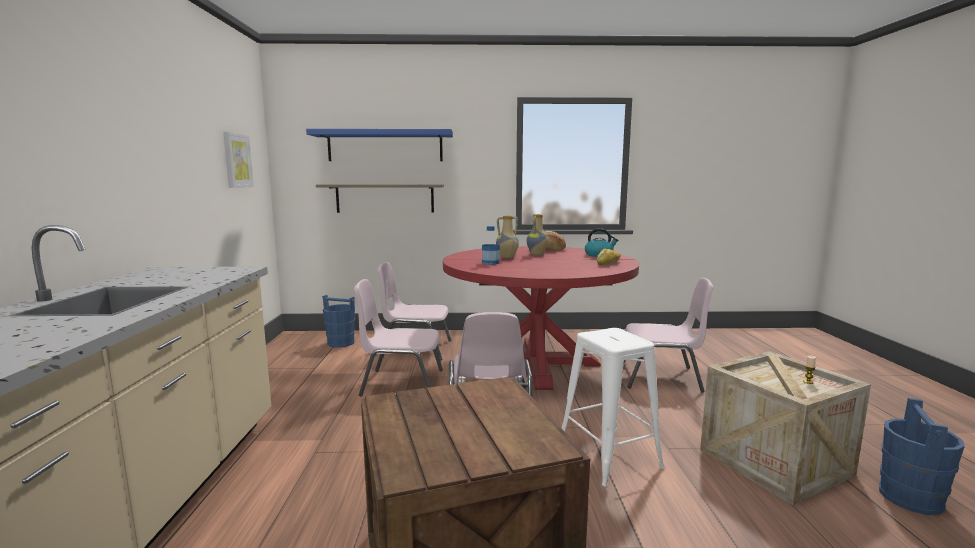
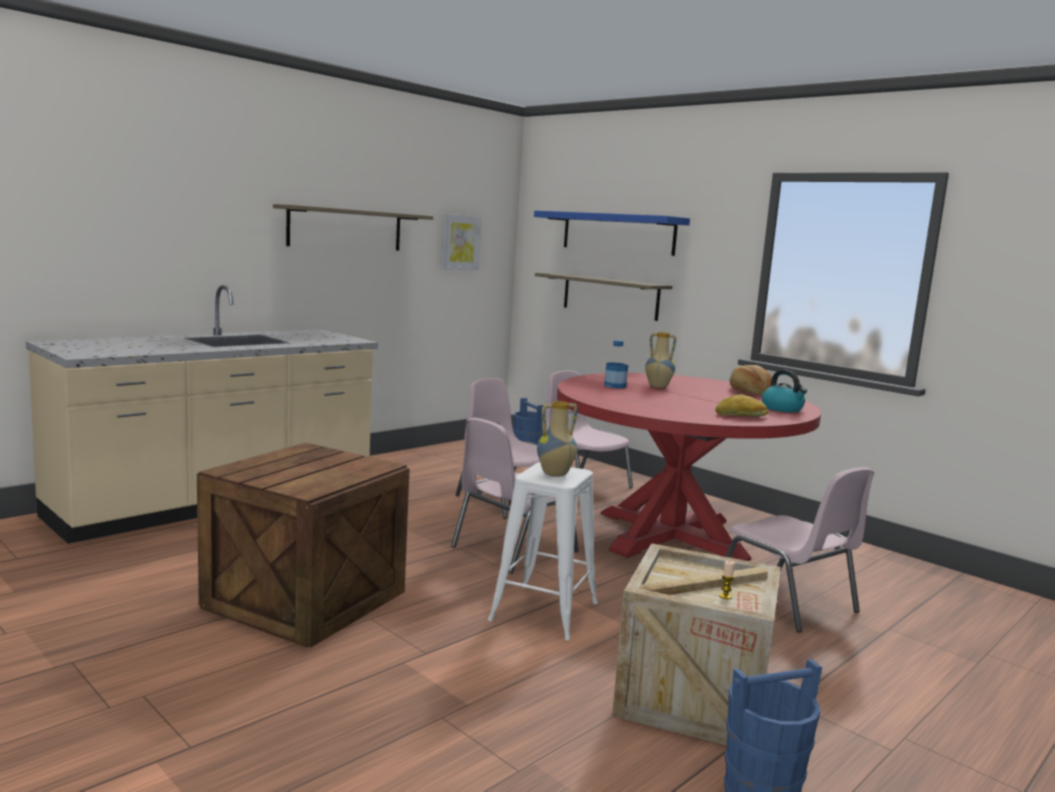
camera: 45 degrees right, 0 degrees up
(150, 145) = (345, 229): none -> shelf
(537, 254) = (708, 392): vase -> vase (555, 474)

